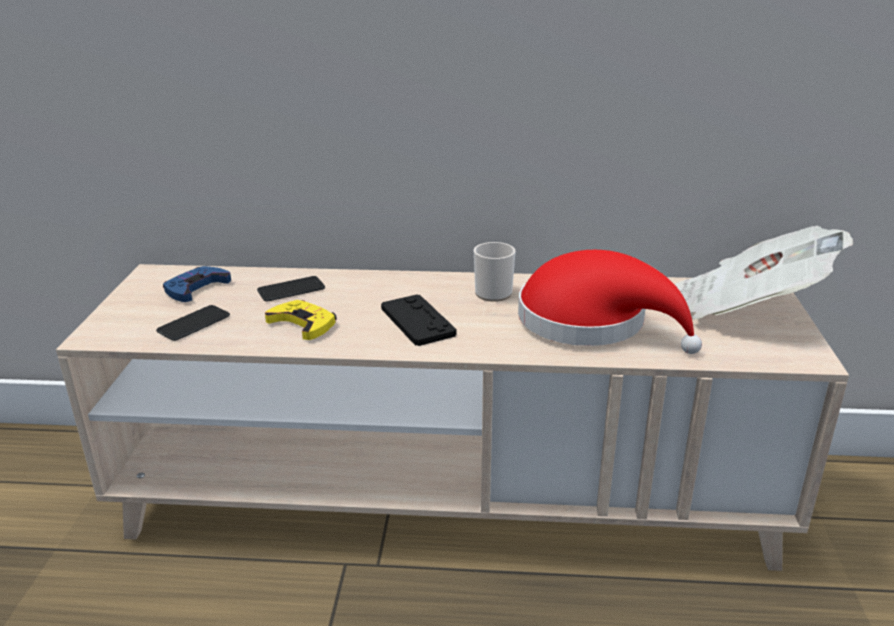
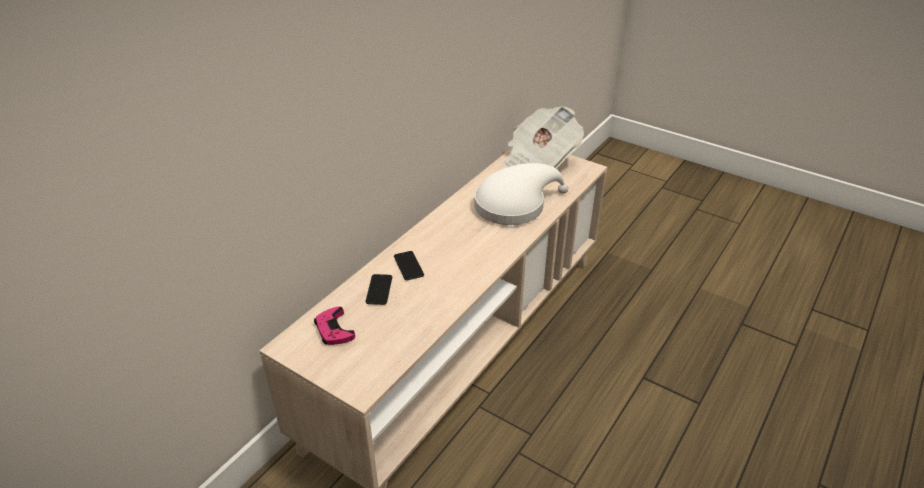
camera: 60 degrees left, 10 degrees up
(194, 324) = (387, 341): phone -> phone (408, 266)
(196, 288) = (334, 330): blue game controller -> pink game controller
(303, 324) = (429, 297): yellow game controller -> none
(417, 321) = (464, 256): black game controller -> none
(493, 291) = (454, 220): mug -> none
(592, 322) = (514, 205): red hat -> white hat

